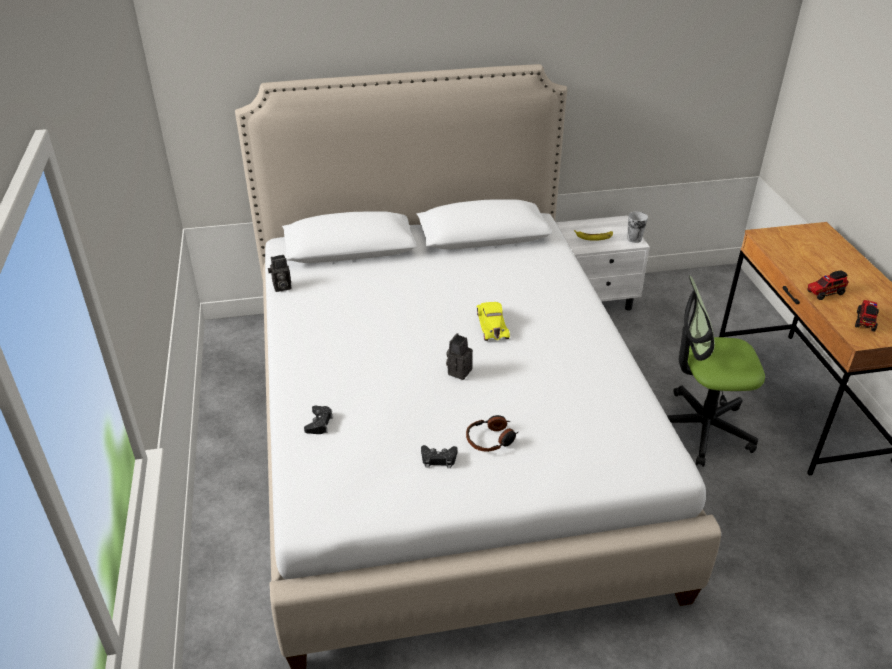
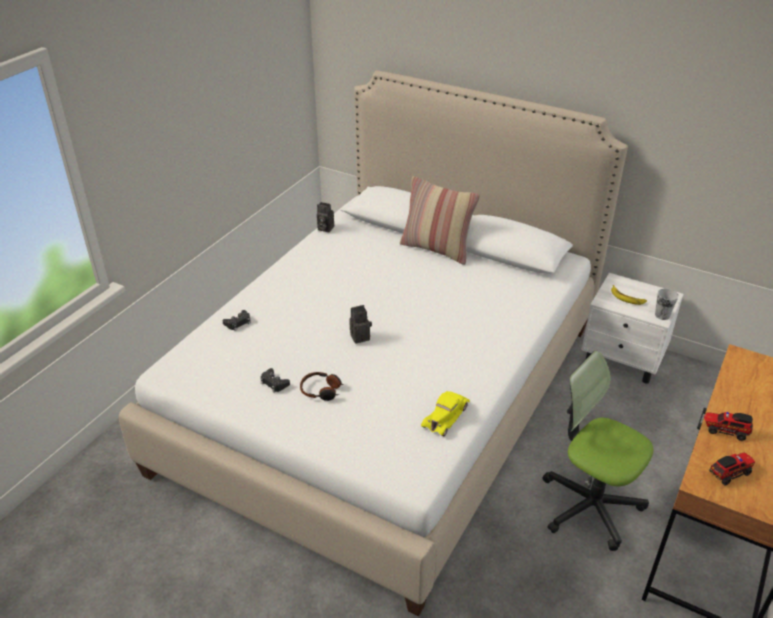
camera: 40 degrees right, 0 degrees up
(418, 259) = (436, 249): none -> pillow
(492, 325) = (425, 318): yellow toy car -> yellow toy car (446, 416)

